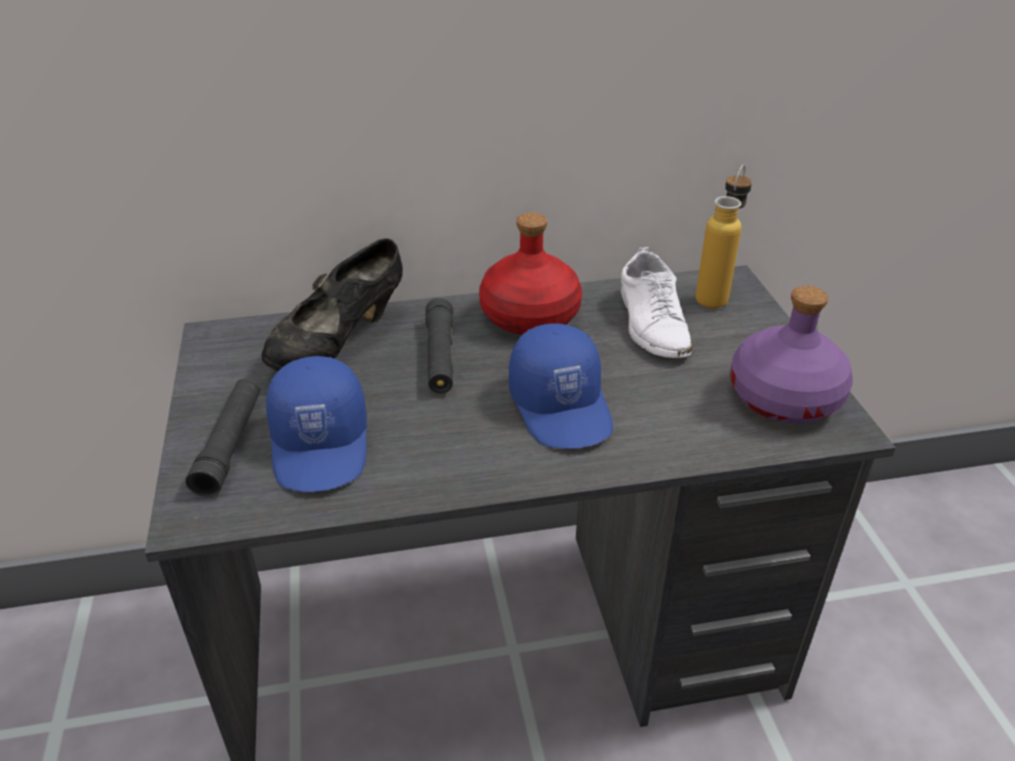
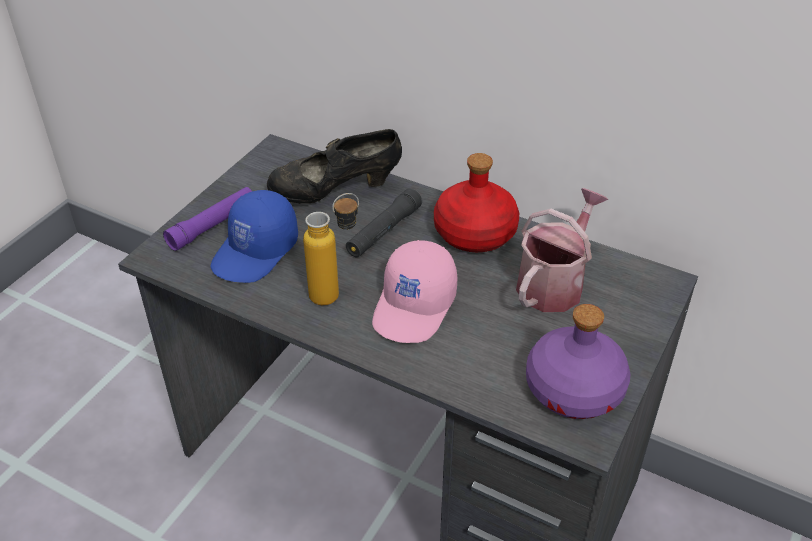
camera: 40 degrees right, 5 degrees up
(230, 445) = (213, 225): black flashlight -> purple flashlight
(562, 406) = (415, 307): blue cap -> pink cap
(652, 323) = (554, 283): white shoe -> watering can
(715, 294) = (635, 286): bottle -> bottle (336, 293)

